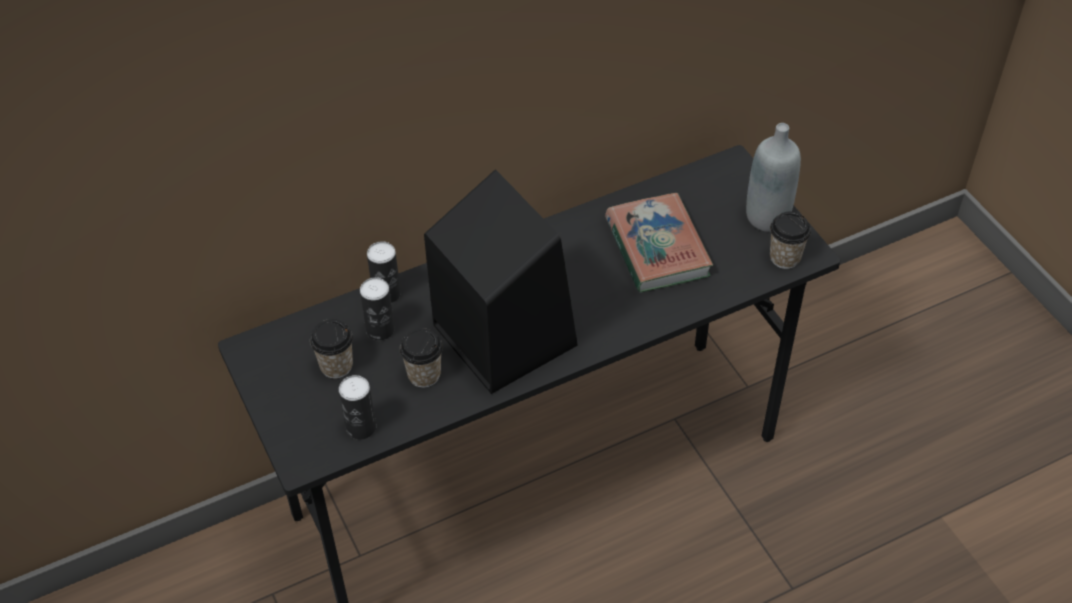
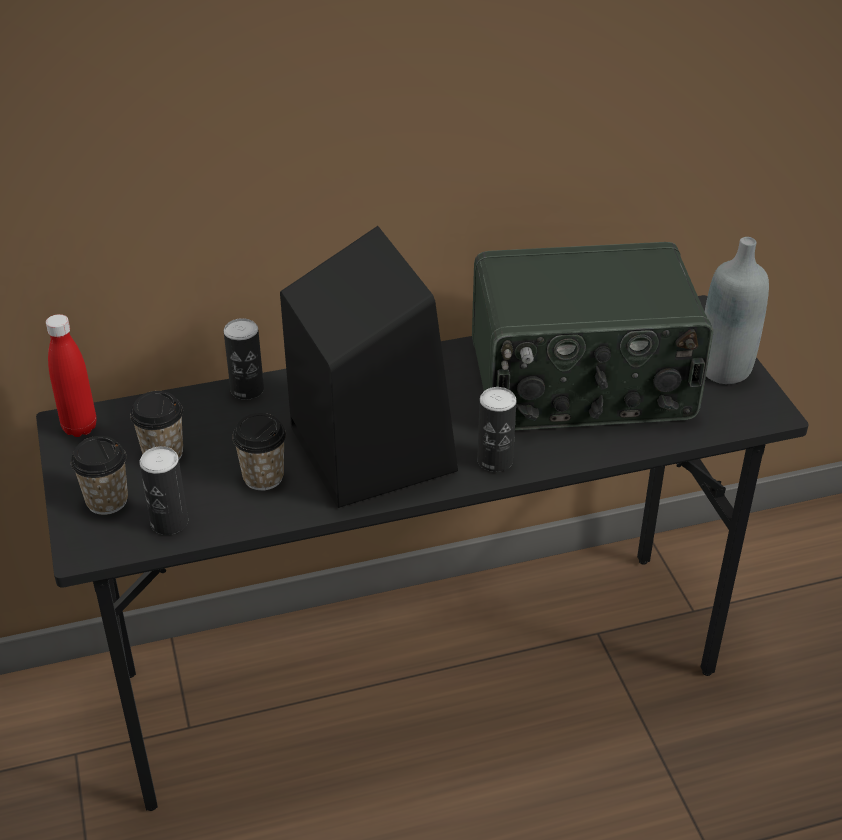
camera: 10 degrees right, 10 degrees down
(259, 351) = (80, 427): none -> red bottle
(380, 330) = (227, 424): can -> can (495, 460)
(657, 248) = (581, 384): book -> radio
(785, 257) = (738, 413): cup -> cup (107, 501)

